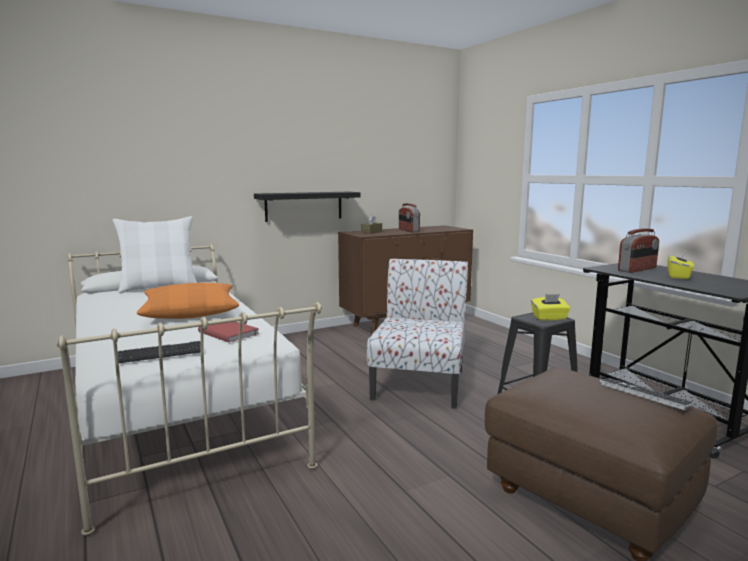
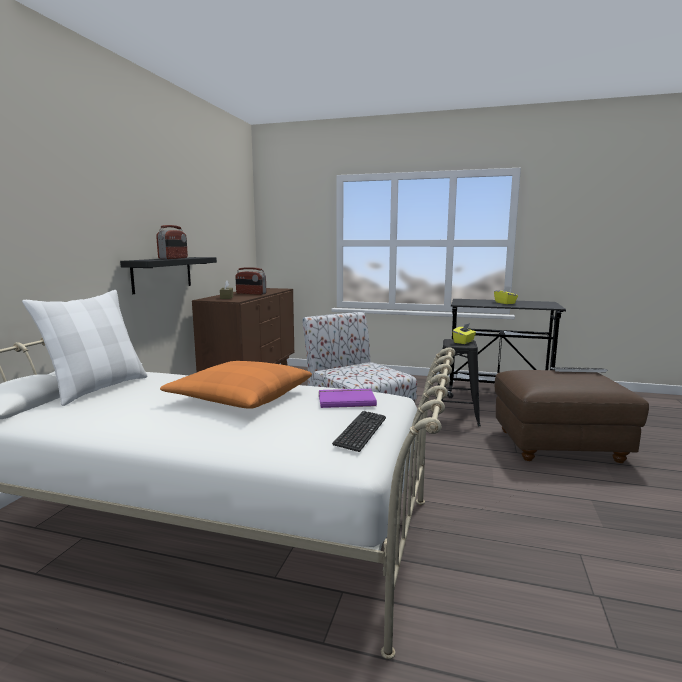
camera: 45 degrees left, 0 degrees up
(230, 332) = (346, 400): red book -> purple book
(637, 269) = (476, 302): radio -> radio (173, 258)

